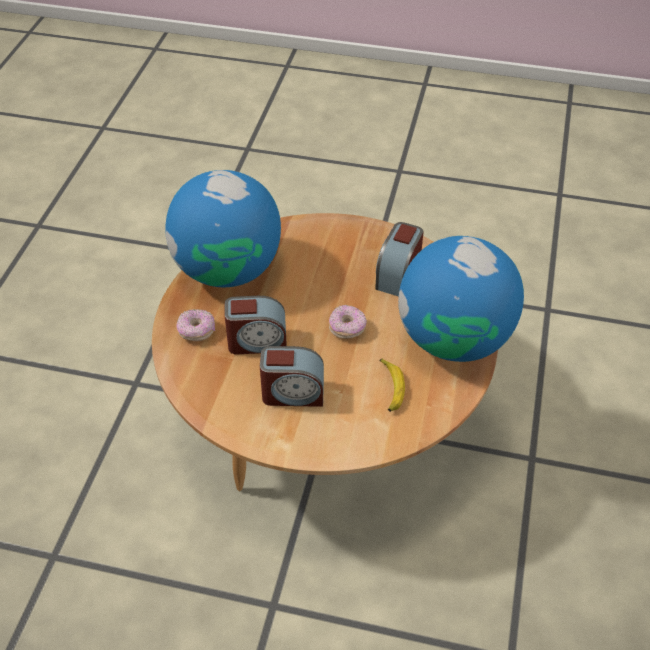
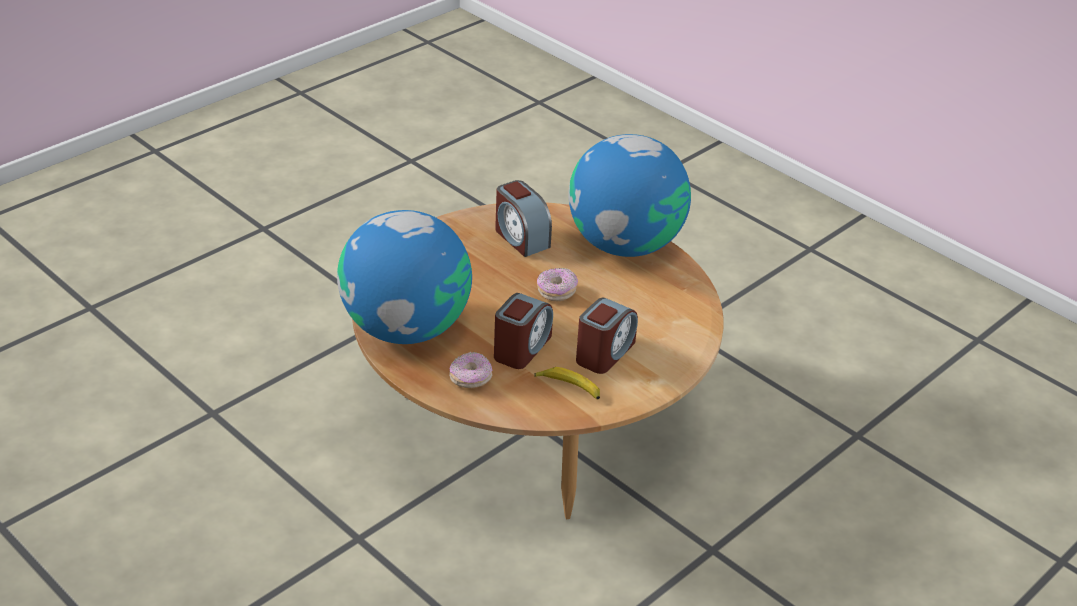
camera: 60 degrees left, 10 degrees down
(390, 388) = (648, 299): banana -> banana (569, 388)

